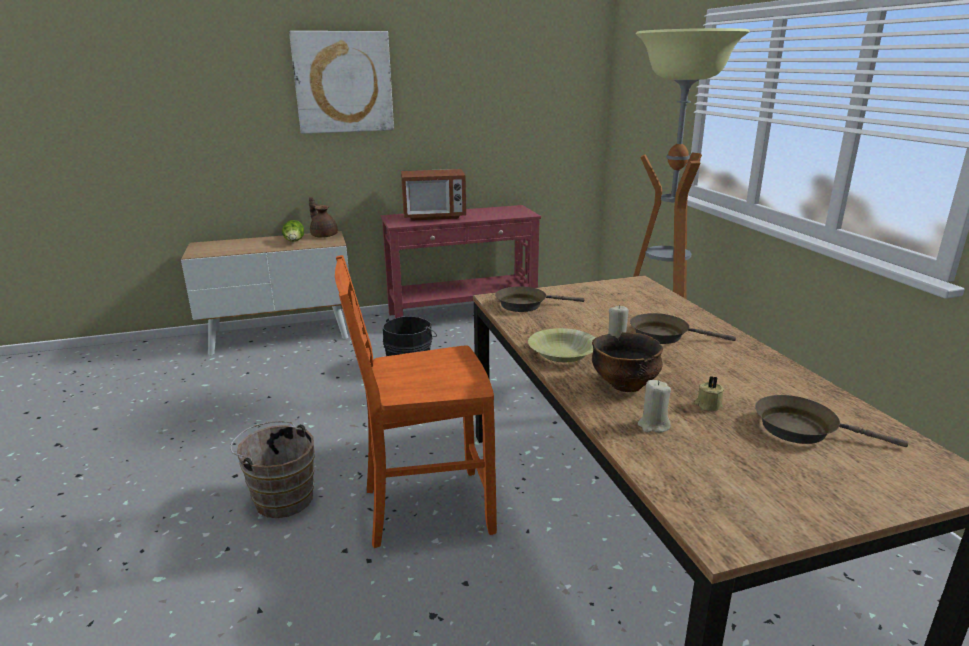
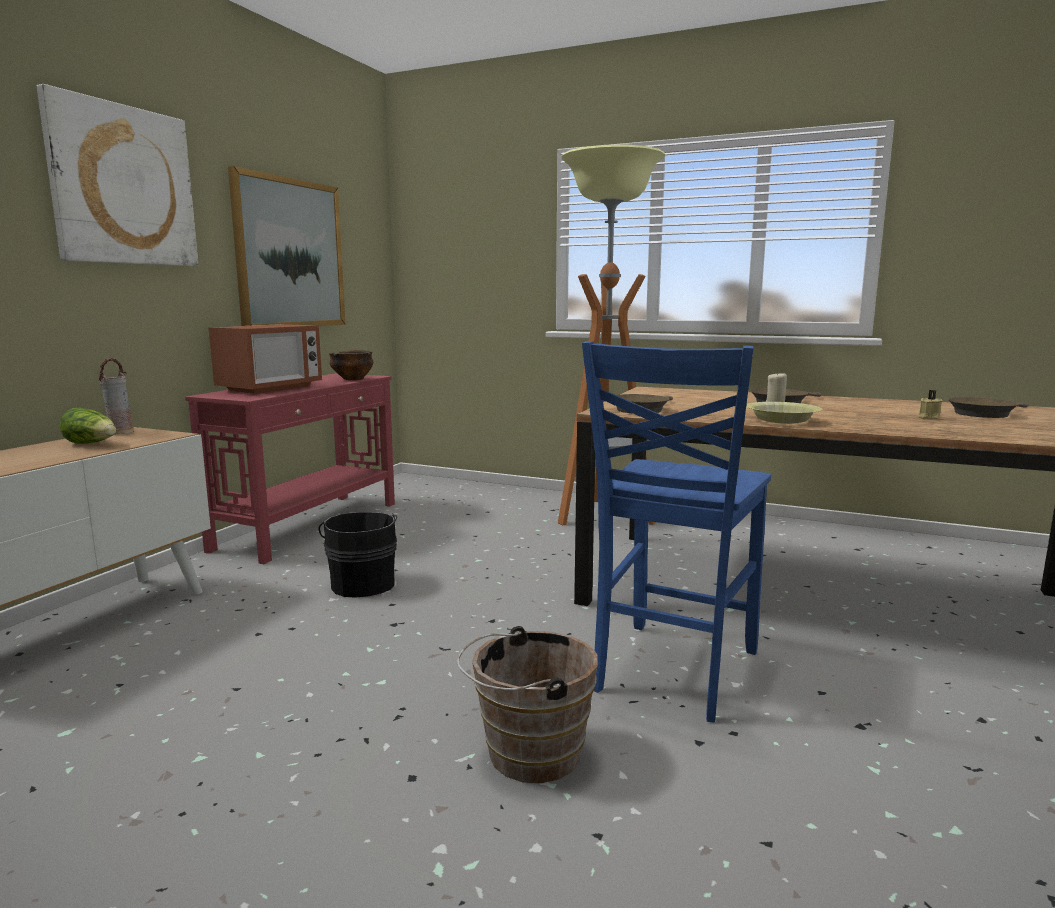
camera: 50 degrees left, 10 degrees down
(323, 235) = (120, 433): brown teapot -> vase
(424, 508) = (671, 671): orange chair -> blue chair
(483, 113) = (290, 254): none -> picture
(625, 385) = (869, 421): bowl -> bowl (353, 379)
(653, 425) = (953, 429): beige candle -> none

